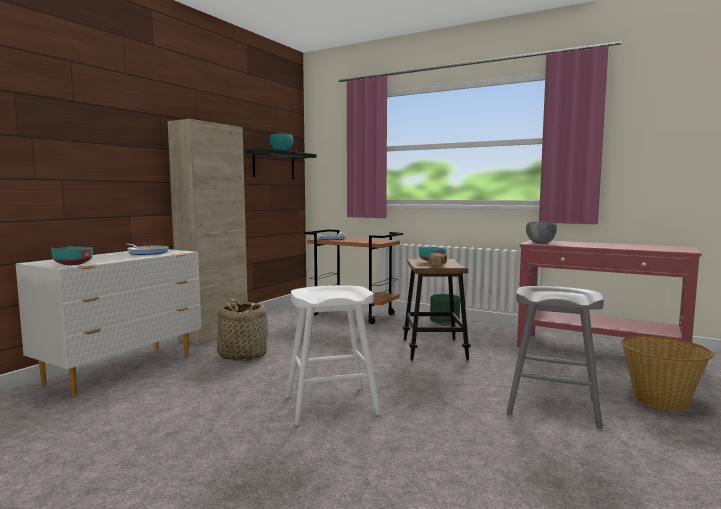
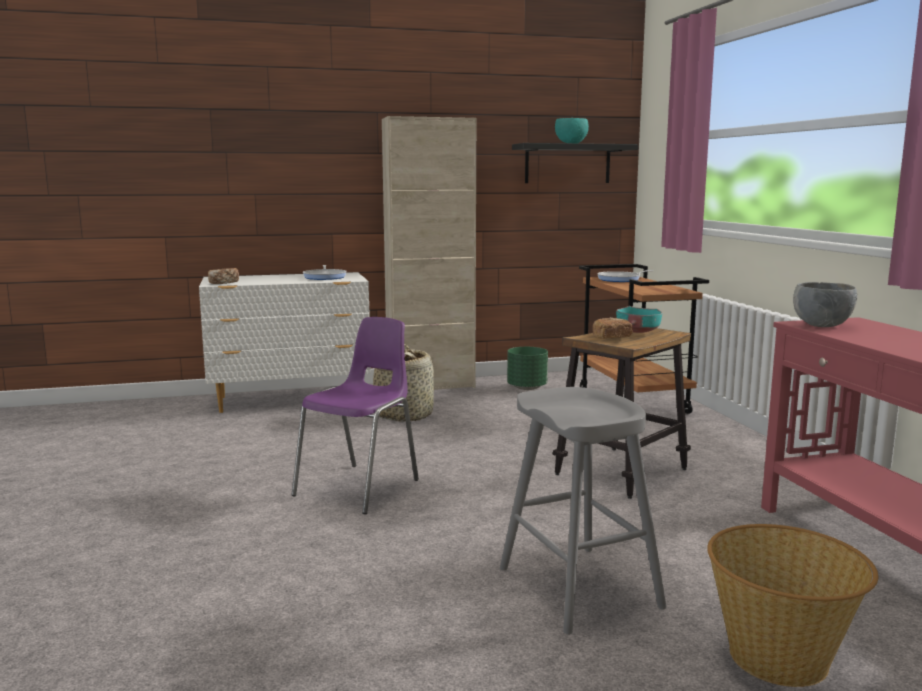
camera: 45 degrees right, 5 degrees up
(73, 264) = (223, 283): turquoise bowl -> bread
(330, 405) = (360, 487): white stool -> purple chair
(444, 324) = (733, 445): green planter -> green planter (527, 387)

